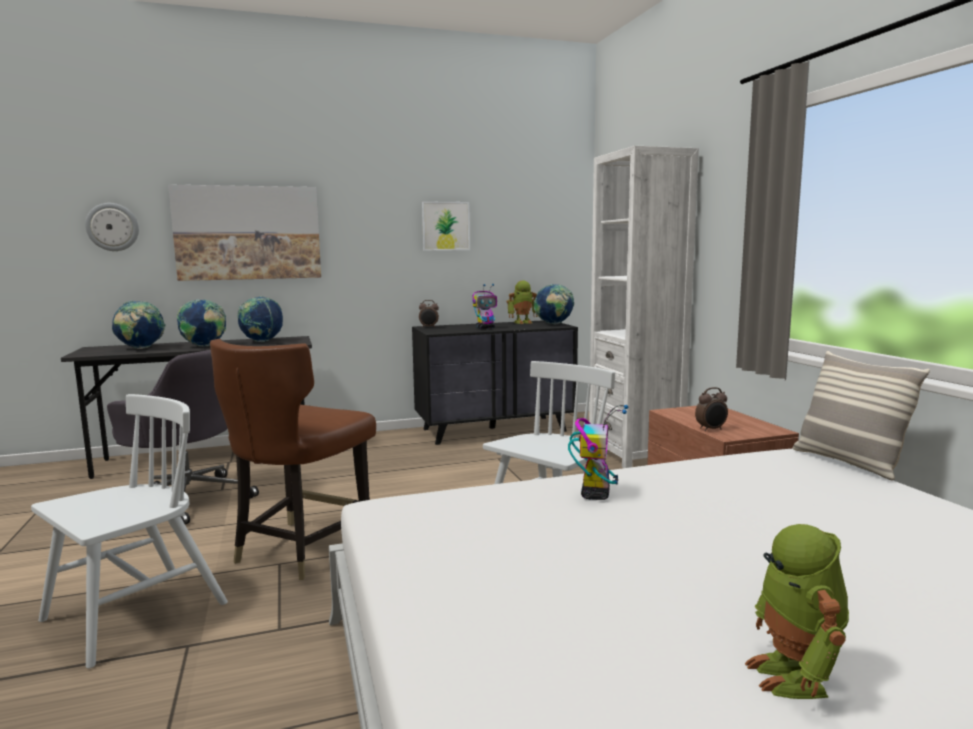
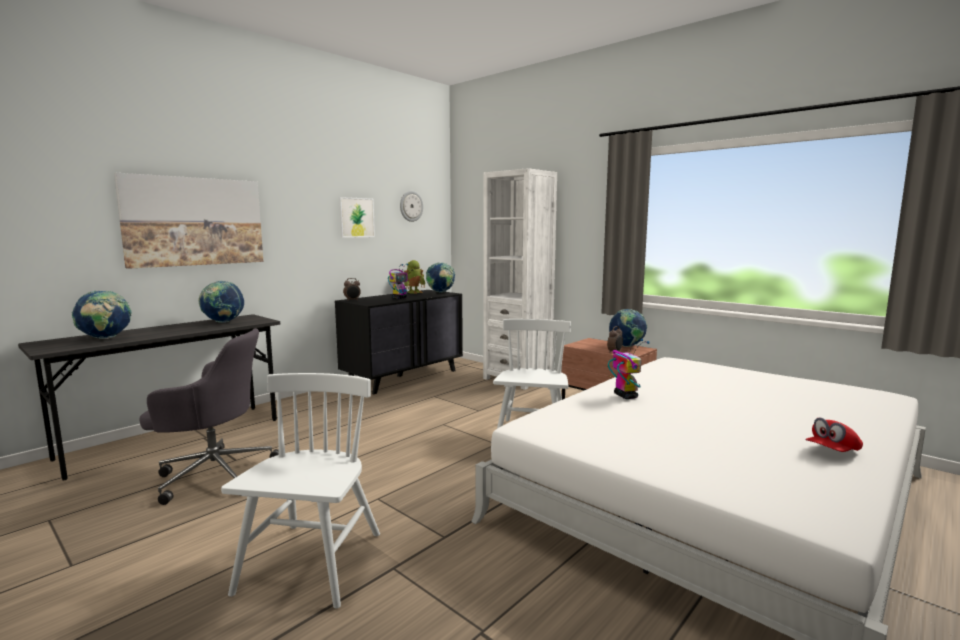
camera: 30 degrees left, 0 degrees up
(112, 227) = (50, 214): wall clock -> wall clock (411, 206)
(204, 346) = (175, 331): globe -> globe (627, 346)
(301, 549) = (379, 485): brown chair -> none
(796, 677) = (832, 452): toy robot -> red cap
(848, 463) = (699, 361): pillow -> none

